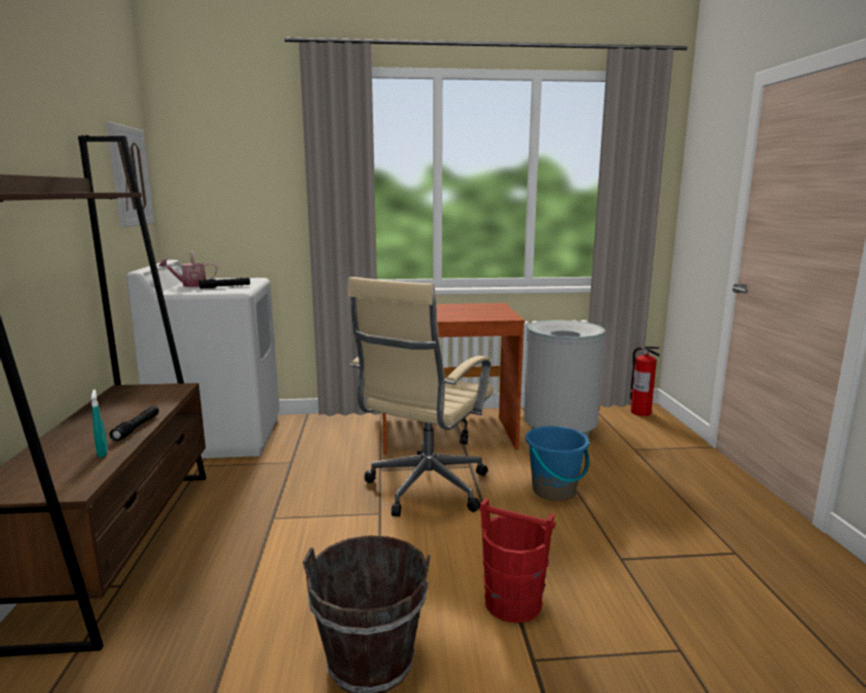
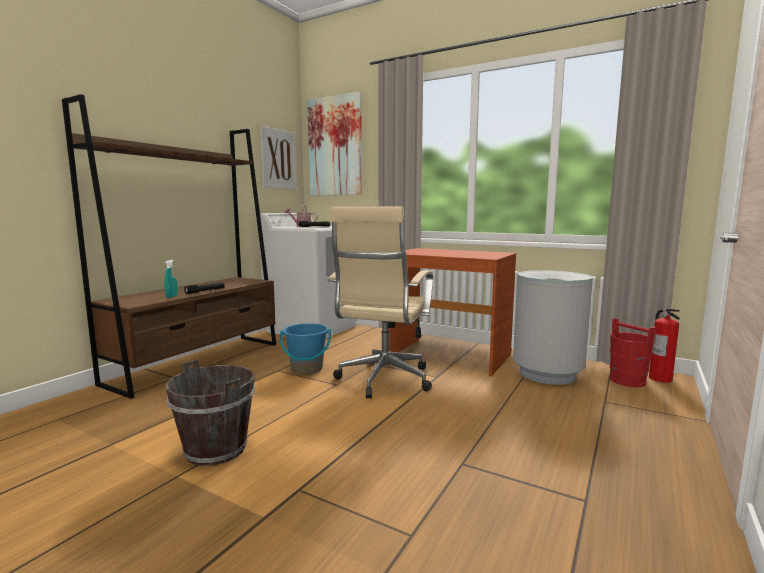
camera: 35 degrees right, 5 degrees down
(218, 156) = (335, 146): none -> picture
(424, 490) = (383, 381): beige office chair -> beige office chair turned 45 degrees counterclockwise
(513, 603) = (338, 456): red bucket -> red bucket (628, 380)
(554, 491) = (478, 407): blue bucket -> blue bucket (306, 369)

